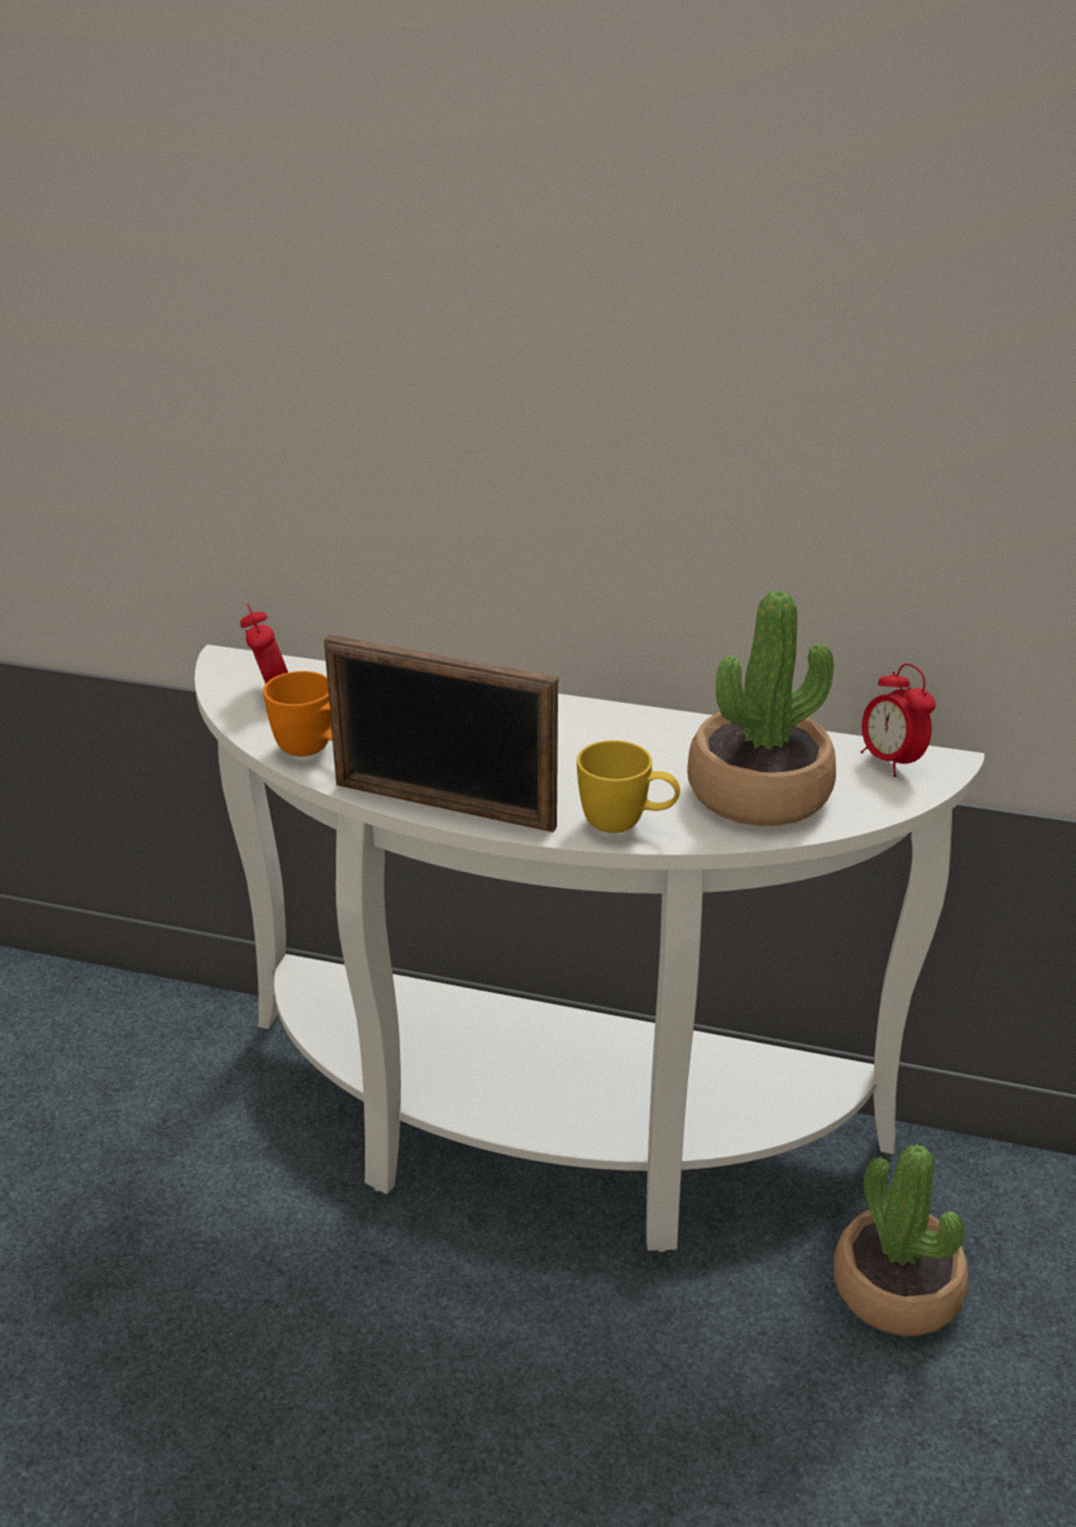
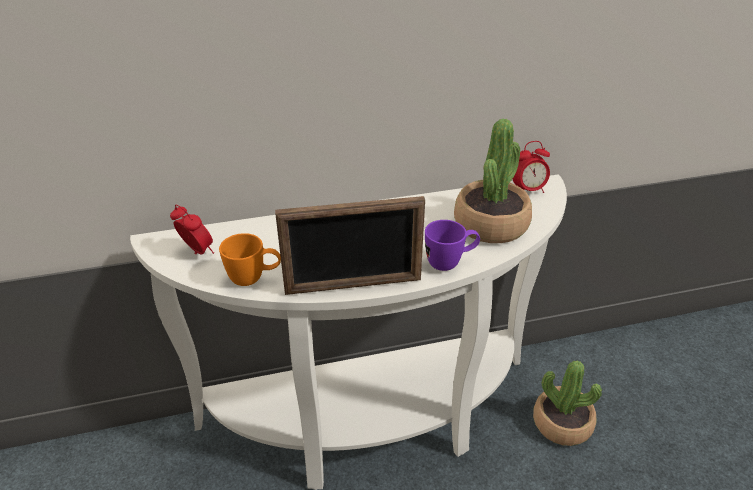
camera: 30 degrees left, 5 degrees up
(626, 825) = (450, 263): yellow mug -> purple mug
(890, 762) = (528, 190): alarm clock -> alarm clock turned 45 degrees counterclockwise

